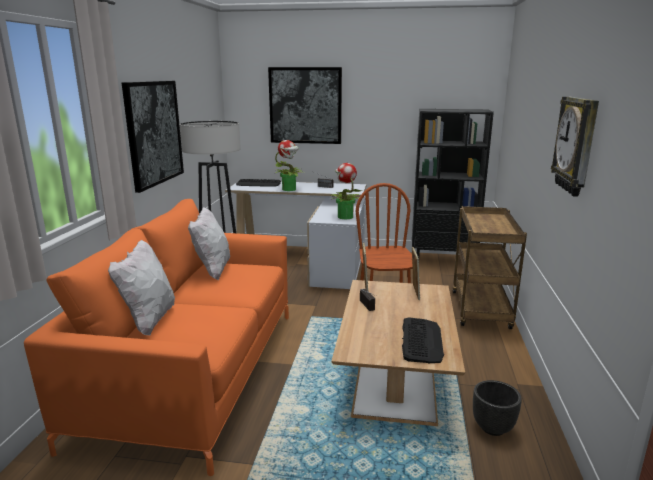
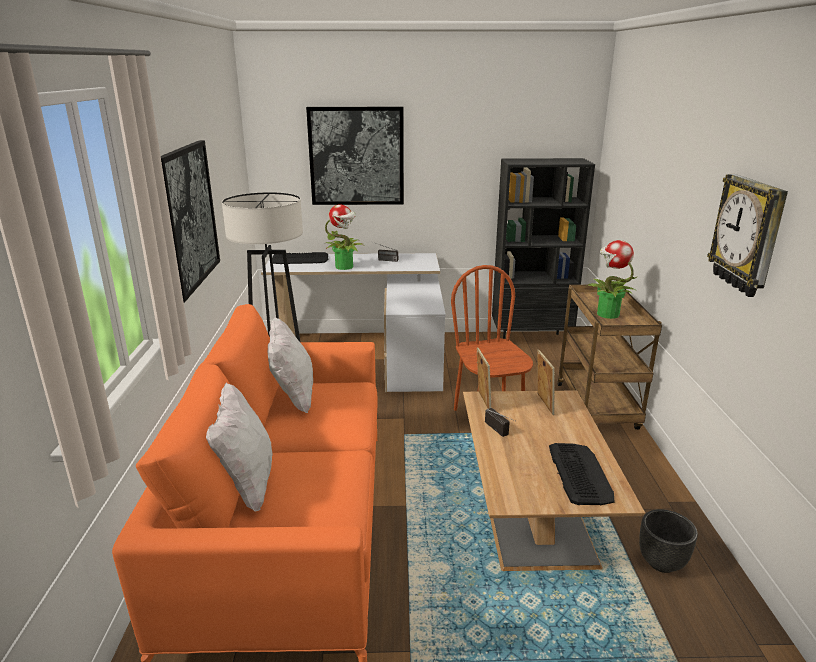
camera: 10 degrees left, 5 degrees up
(345, 217) = (426, 303): potted plant -> potted plant (607, 314)

